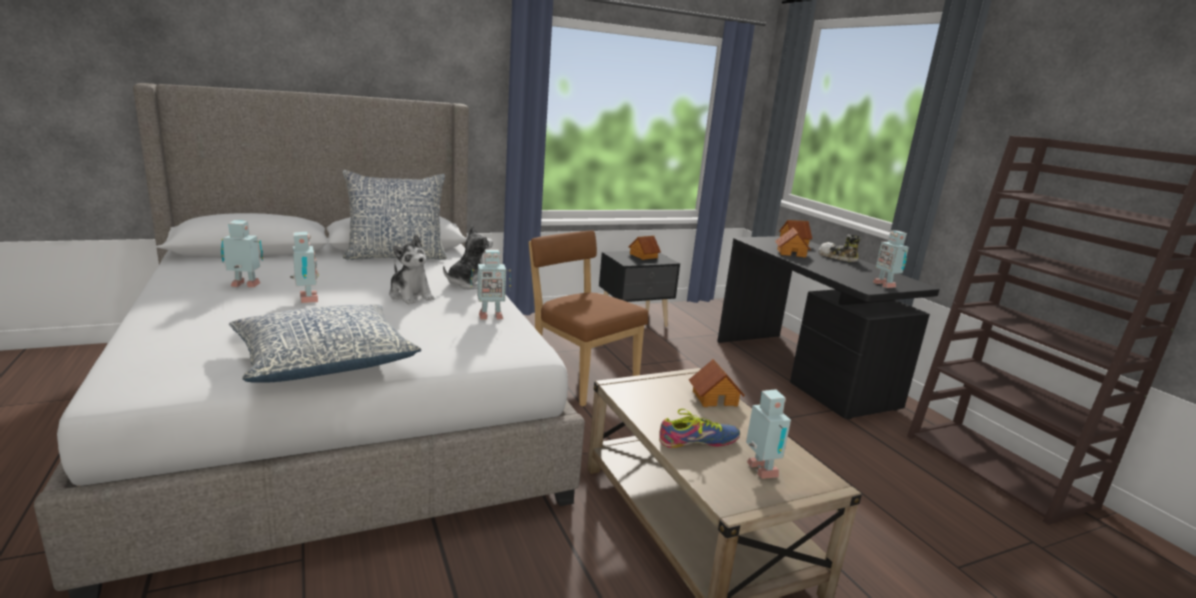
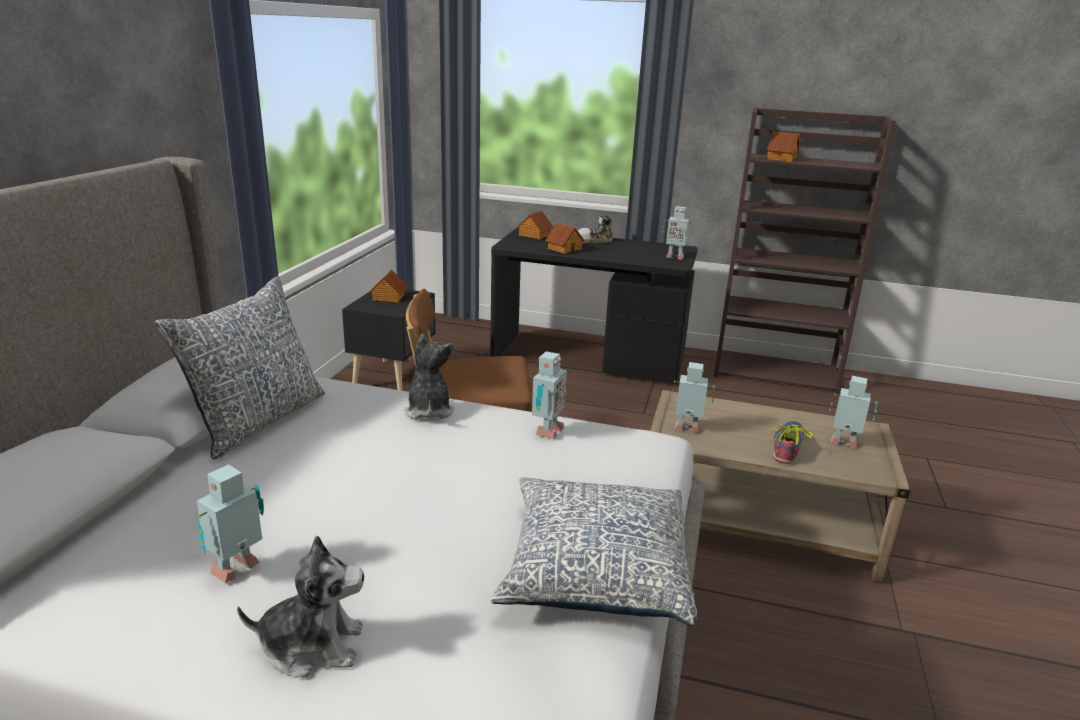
camera: 50 degrees left, 5 degrees up
(306, 300) = (368, 531): toy robot -> toy robot (687, 429)
(410, 296) = (431, 456): plush toy -> plush toy (312, 646)
(714, 398) = (722, 409): toy house -> toy house (781, 158)

